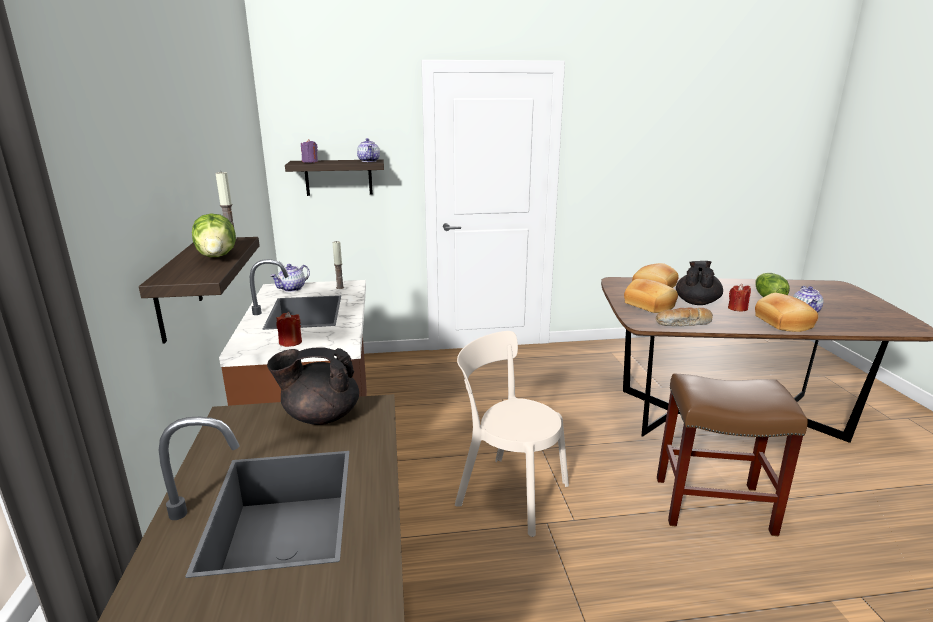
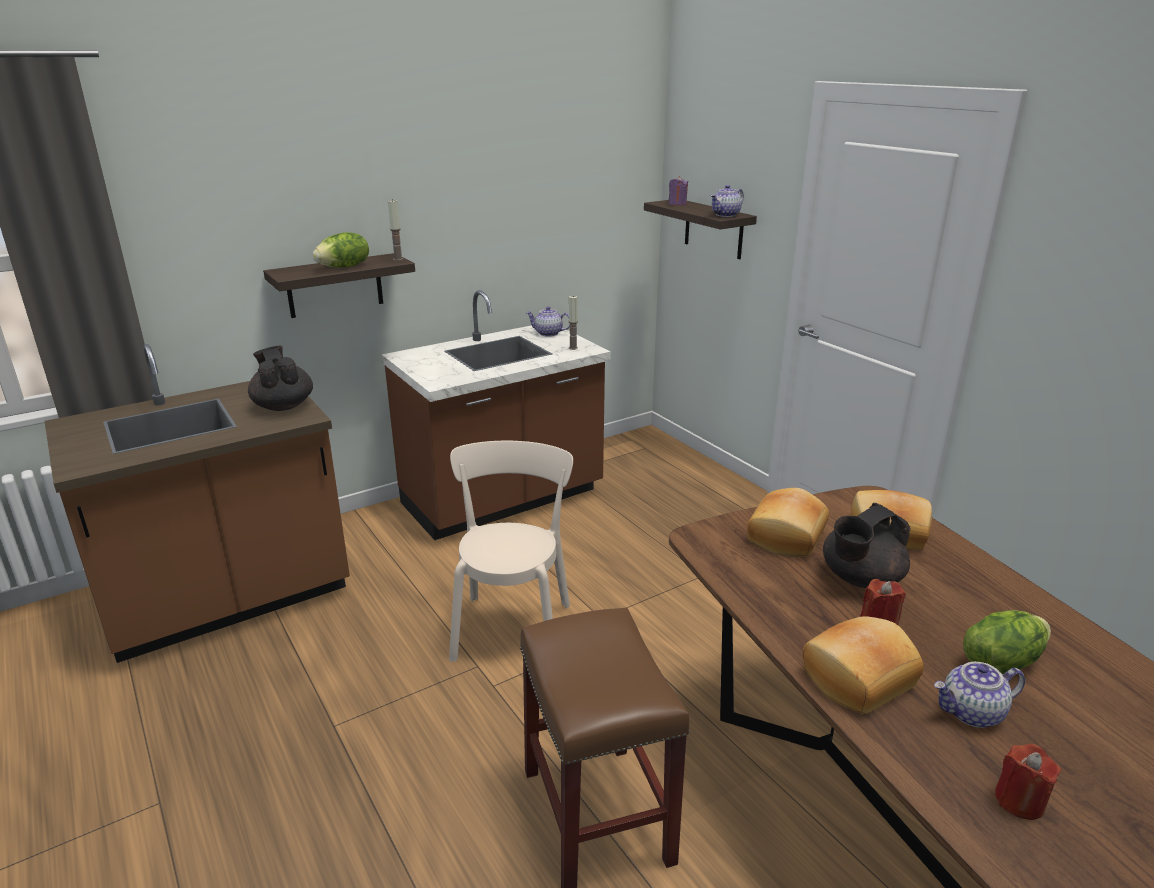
camera: 65 degrees right, 5 degrees up
(290, 342) = (423, 366): red candle -> red candle (1019, 801)
(684, 324) = (733, 572): bread -> none
(696, 302) = (860, 579): black teapot -> black teapot turned 150 degrees clockwise

